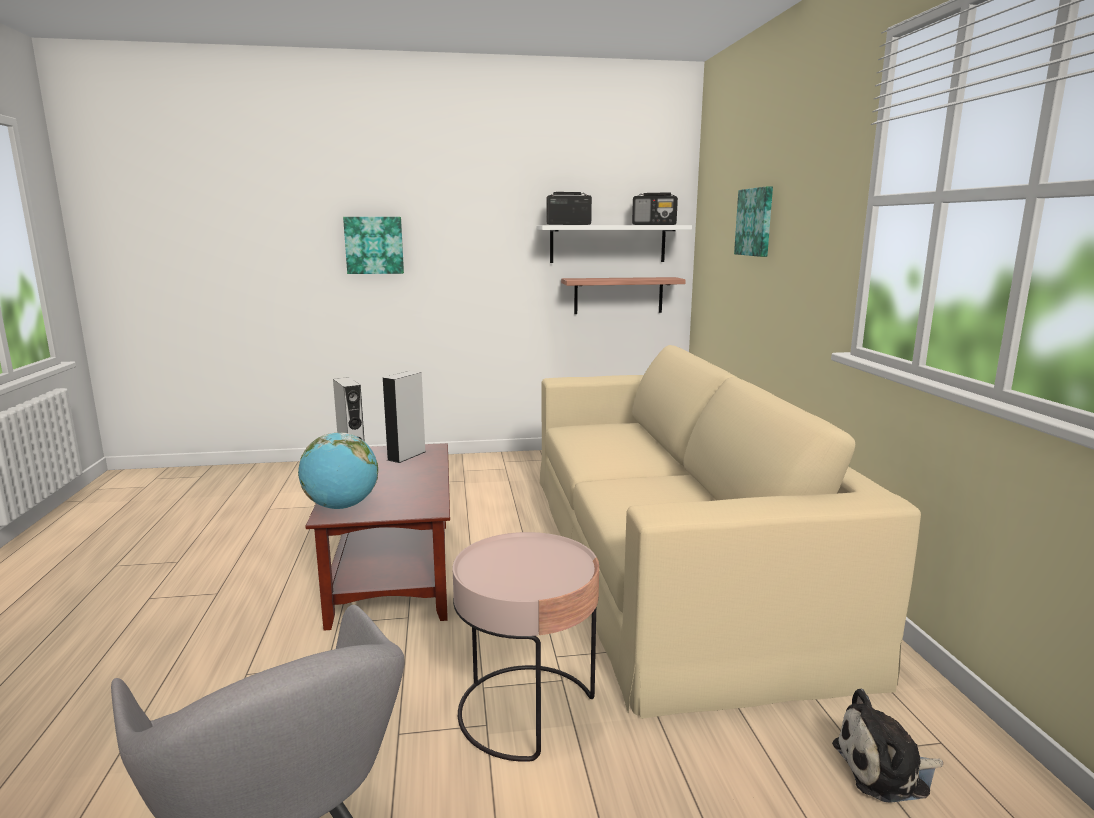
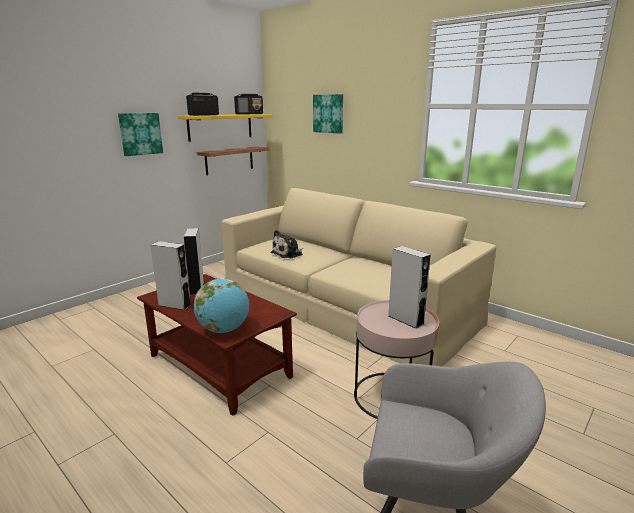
camera: 40 degrees left, 5 degrees up
(374, 245) = (59, 135): picture -> picture (140, 134)
(534, 571) = (405, 319): none -> grey speaker
(608, 243) = (220, 127): white shelf -> yellow shelf
(886, 770) = (517, 352): plush toy -> plush toy (288, 253)

